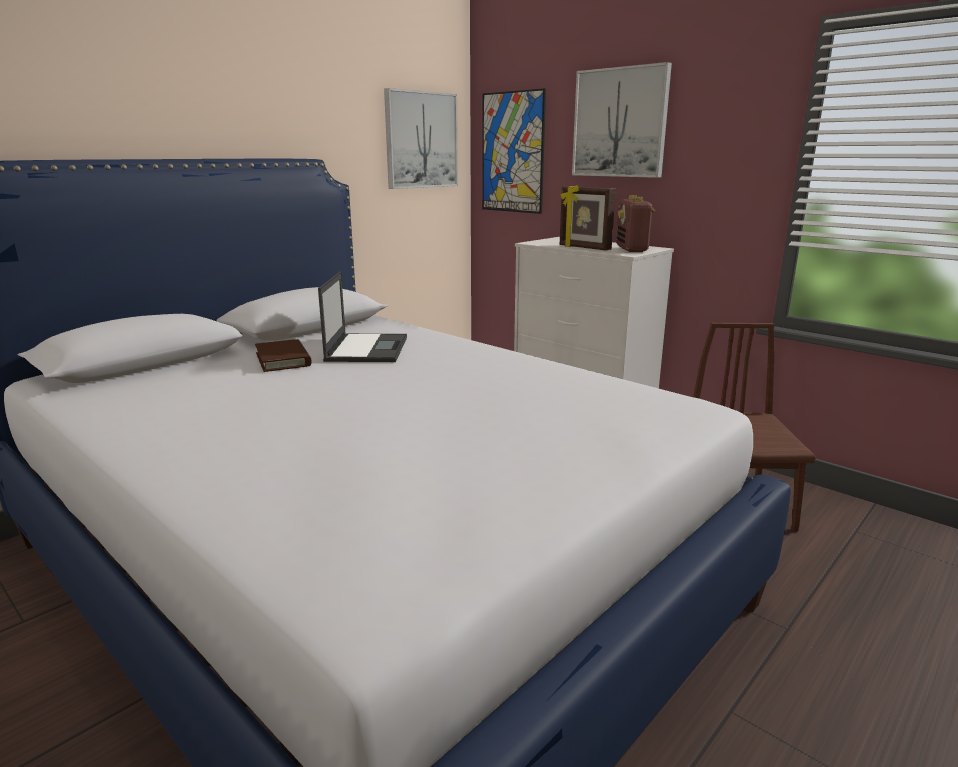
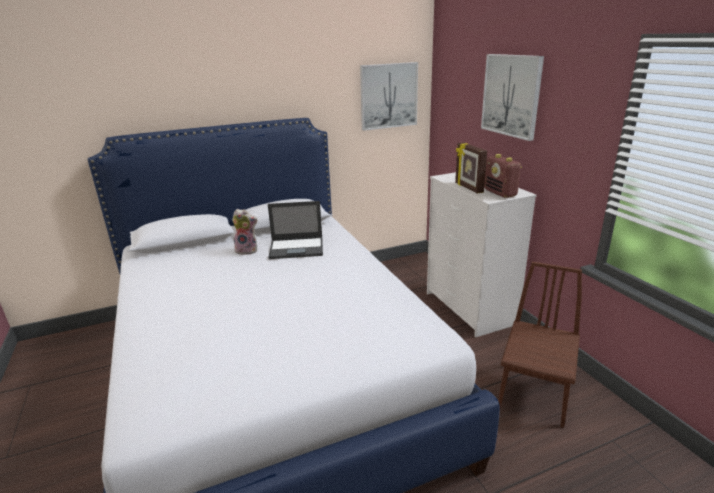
camera: 25 degrees right, 5 degrees up
(283, 359) = (247, 250): brown book -> plush toy
(367, 348) = (297, 248): laptop -> laptop turned 60 degrees clockwise
(512, 153) = (451, 105): picture -> none
(632, 249) = (500, 193): radio -> radio turned 45 degrees counterclockwise

